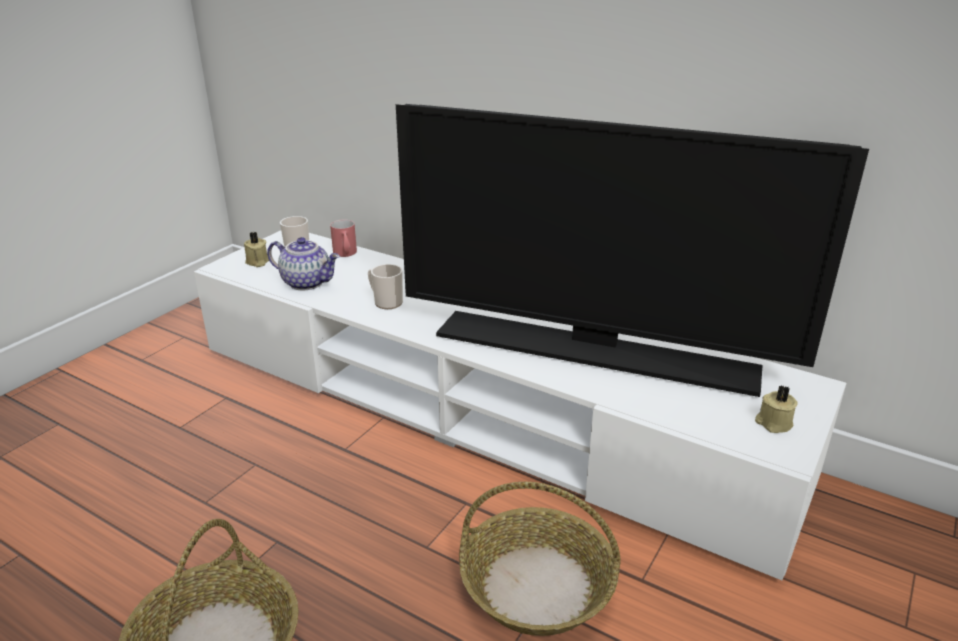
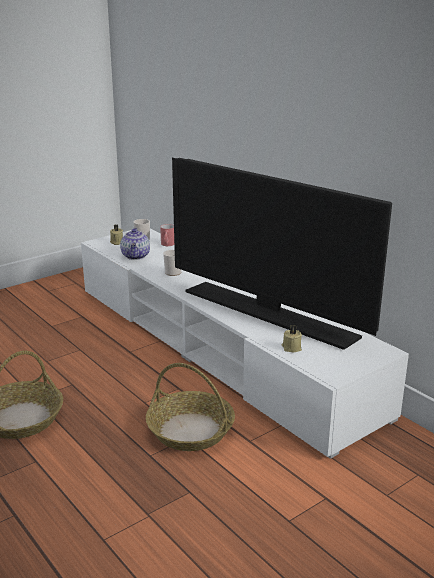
camera: 20 degrees right, 5 degrees down
(307, 282) = (136, 256): teapot -> teapot turned 45 degrees clockwise
(773, 423) = (340, 363): beige candle -> beige candle (291, 348)

